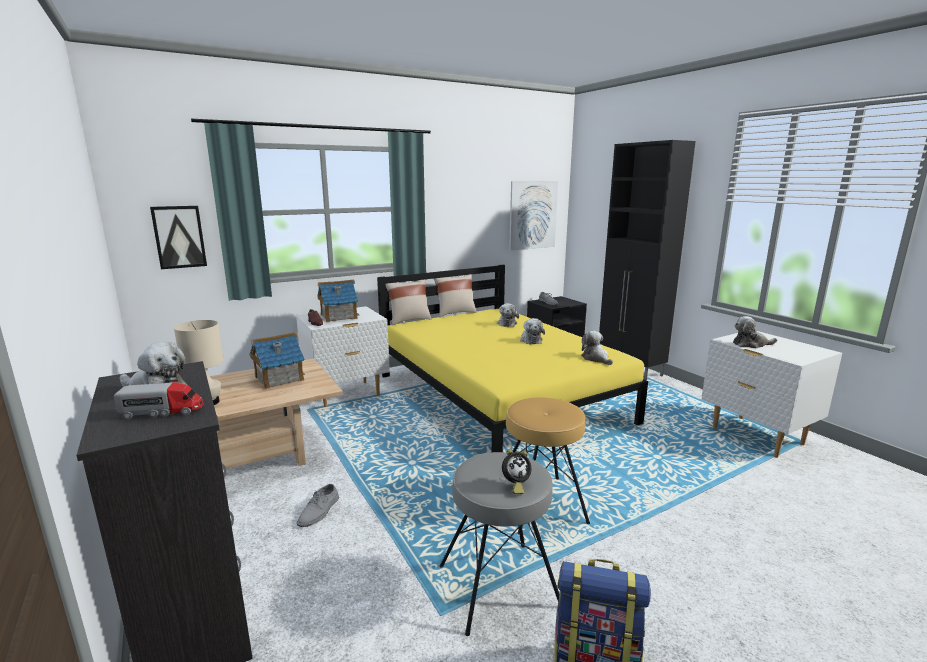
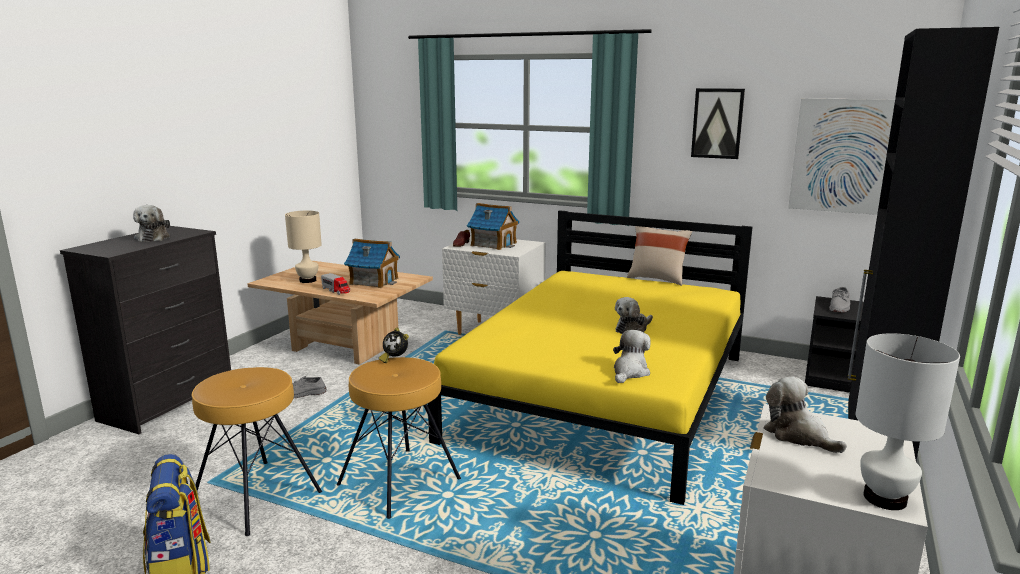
camera: 55 degrees right, 0 degrees up
(163, 412) = (121, 246): toy truck -> toy truck (336, 290)
(179, 237) = (400, 142): picture -> picture (717, 123)
(408, 320) = (590, 271): beige pillow -> none
(499, 586) = (256, 497): grey stool -> brown stool
(507, 323) = (669, 305): plush toy -> none
(515, 485) = (225, 390): alarm clock -> alarm clock (394, 359)
(817, 350) = (883, 498): none -> white table lamp

